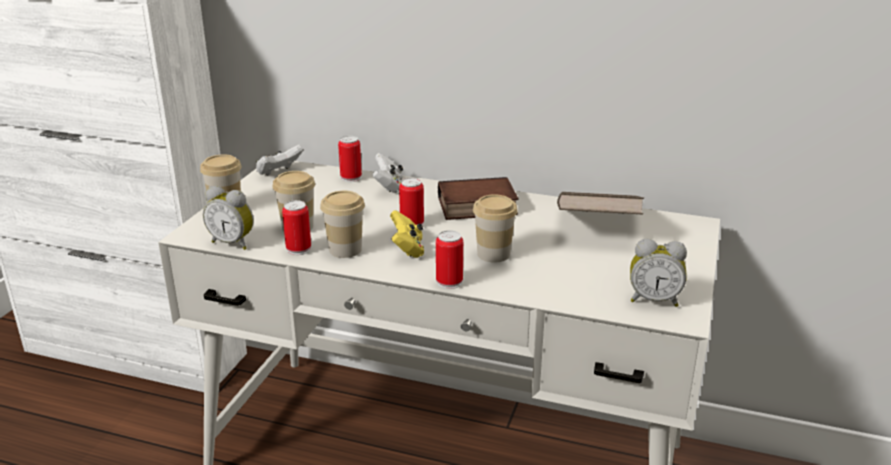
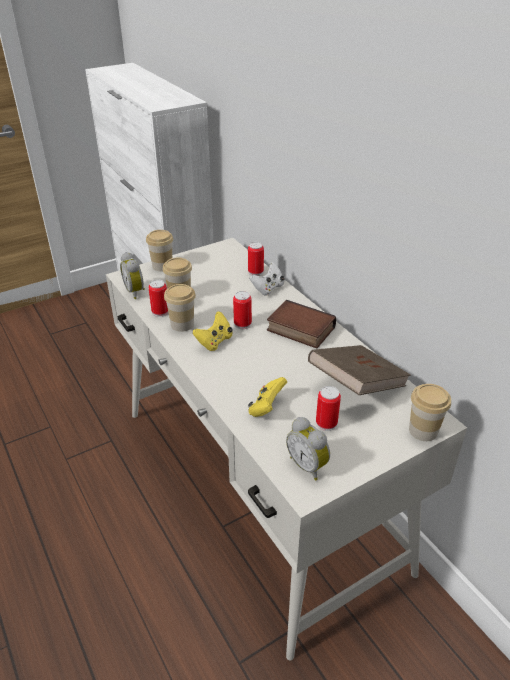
camera: 40 degrees right, 10 degrees up
(278, 172) = (222, 251): white game controller -> none
(449, 282) = (204, 378): can -> can (326, 423)
(493, 254) = (258, 371): cup -> cup (423, 430)
(548, 277) = (266, 408): none -> yellow game controller

